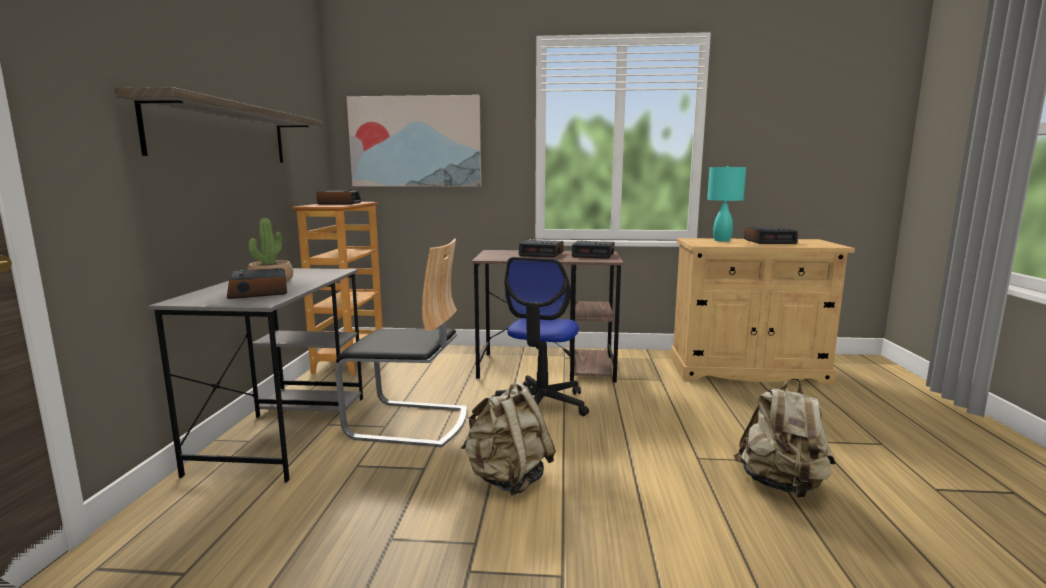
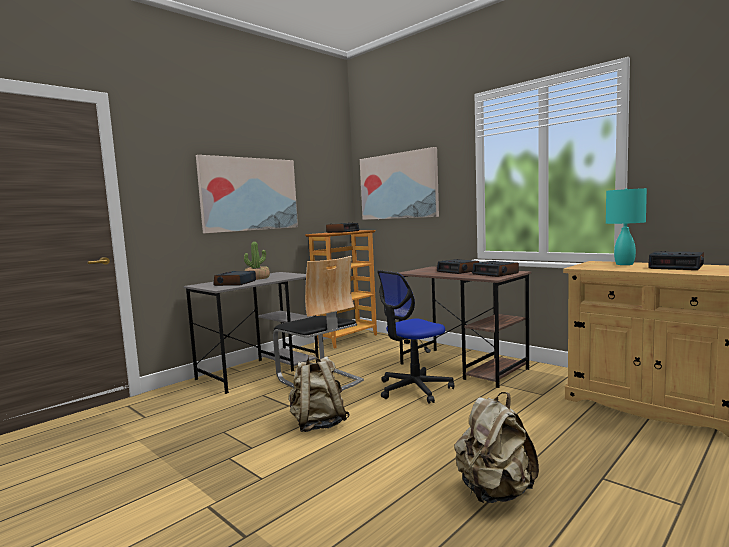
camera: 40 degrees right, 5 degrees down
(222, 134) = (249, 194): shelf -> picture

